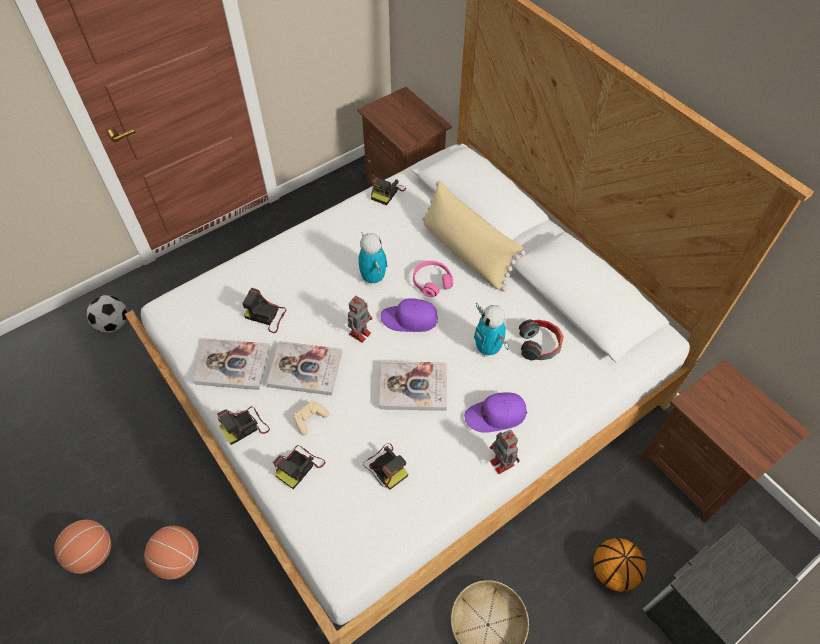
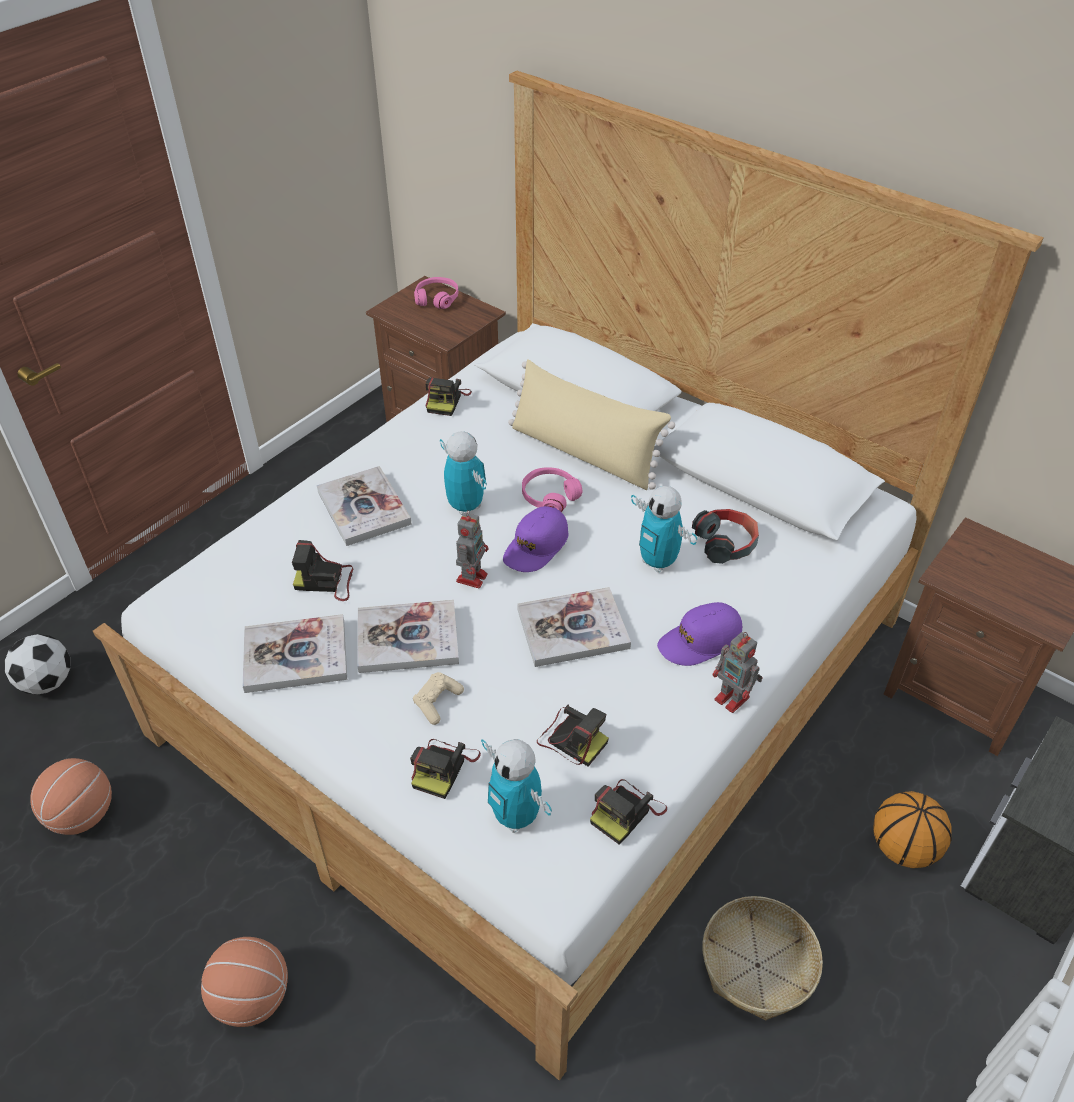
camera: 15 degrees left, 10 degrees down
(92, 554) = (103, 1027): basketball -> basketball (82, 815)
(245, 427) = (342, 733): camera -> camera (626, 812)
(307, 265) = (364, 508): none -> book
(333, 513) = (516, 816): none -> toy robot
(408, 107) = (437, 298): none -> pink headphones
(409, 319) = (536, 547): purple cap -> purple cap turned 45 degrees counterclockwise

